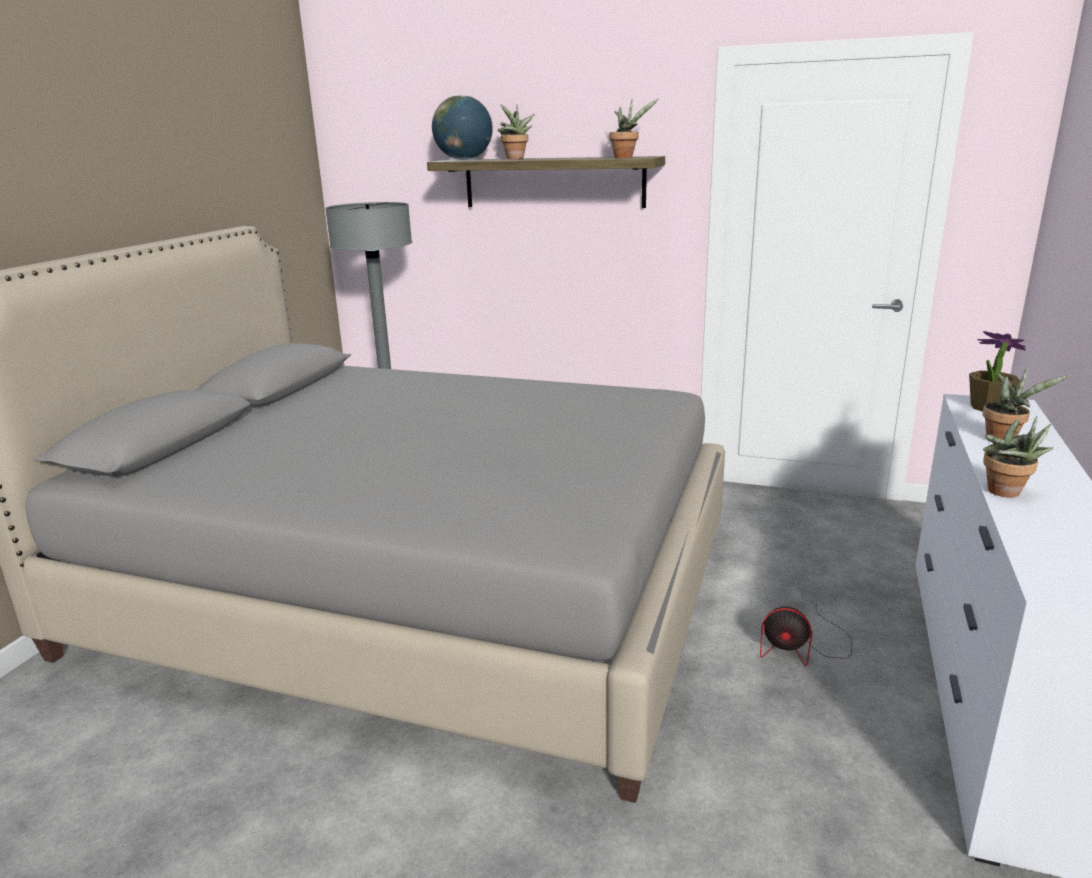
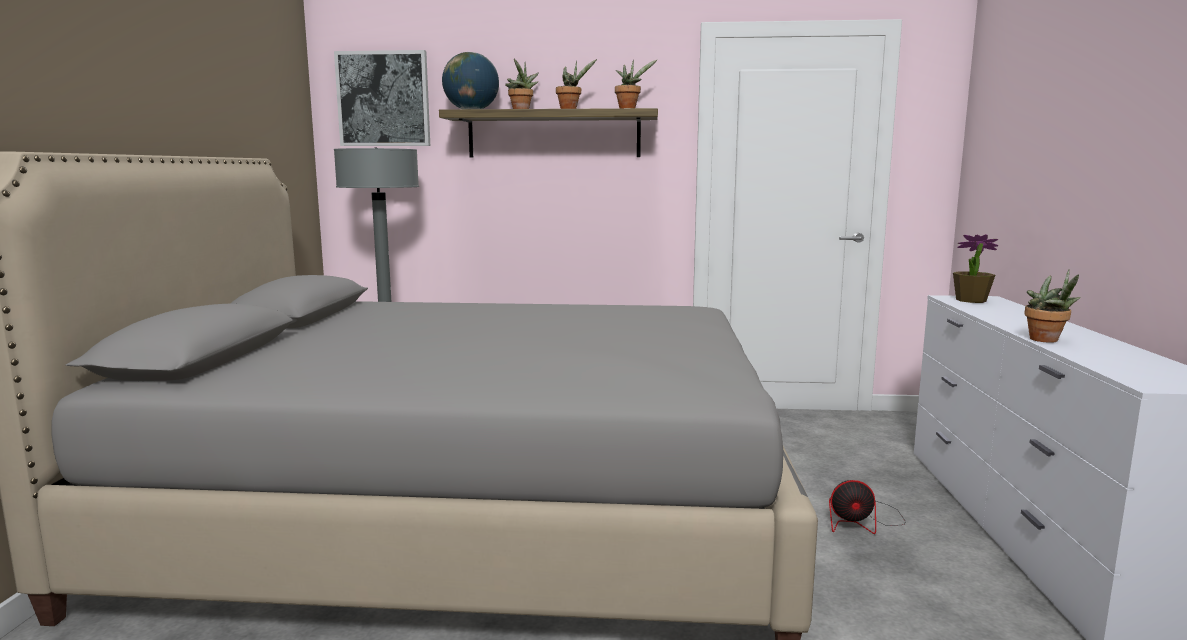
camera: 15 degrees left, 10 degrees down
(383, 145) = (383, 99): none -> picture
(1004, 439) = (1006, 315): potted plant -> potted plant (571, 109)

